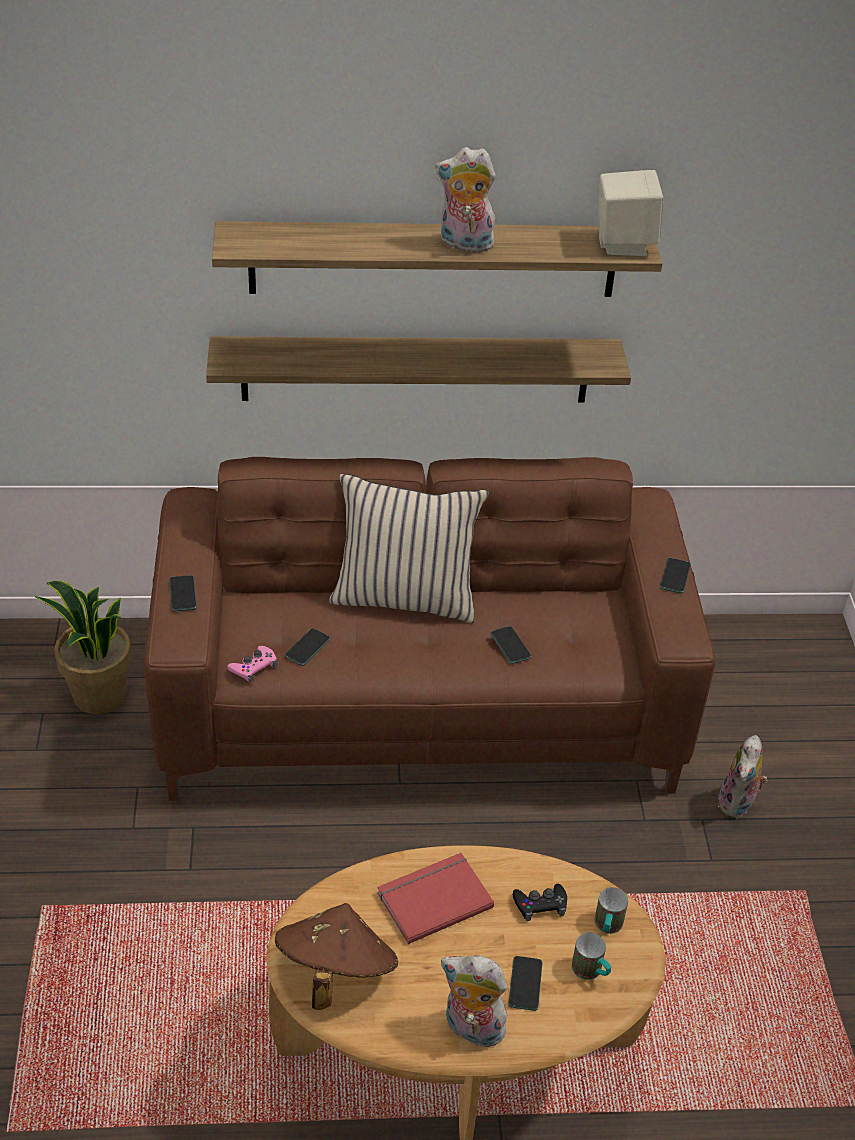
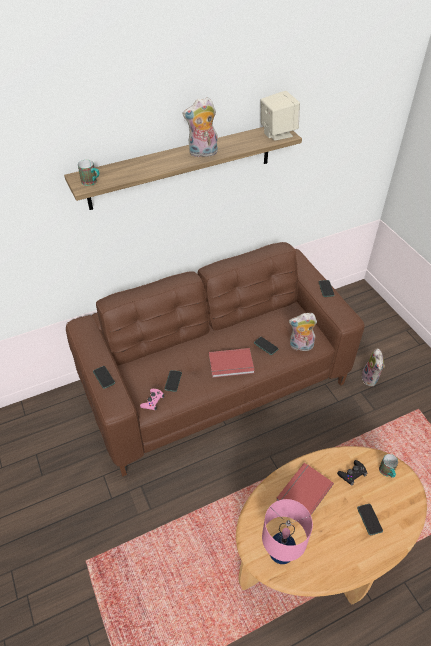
camera: 20 degrees left, 5 degrees up
(98, 696) = (60, 434): potted plant -> none
(335, 972) = (280, 553): brown hat -> pink table lamp
(405, 597) = (204, 338): beige pillow -> none
(415, 369) = (178, 225): shelf -> none
(427, 656) = (231, 365): none -> red book
(471, 1029) = (359, 556): plush toy -> plush toy (300, 346)
(591, 972) = (394, 500): mug -> mug (91, 182)

